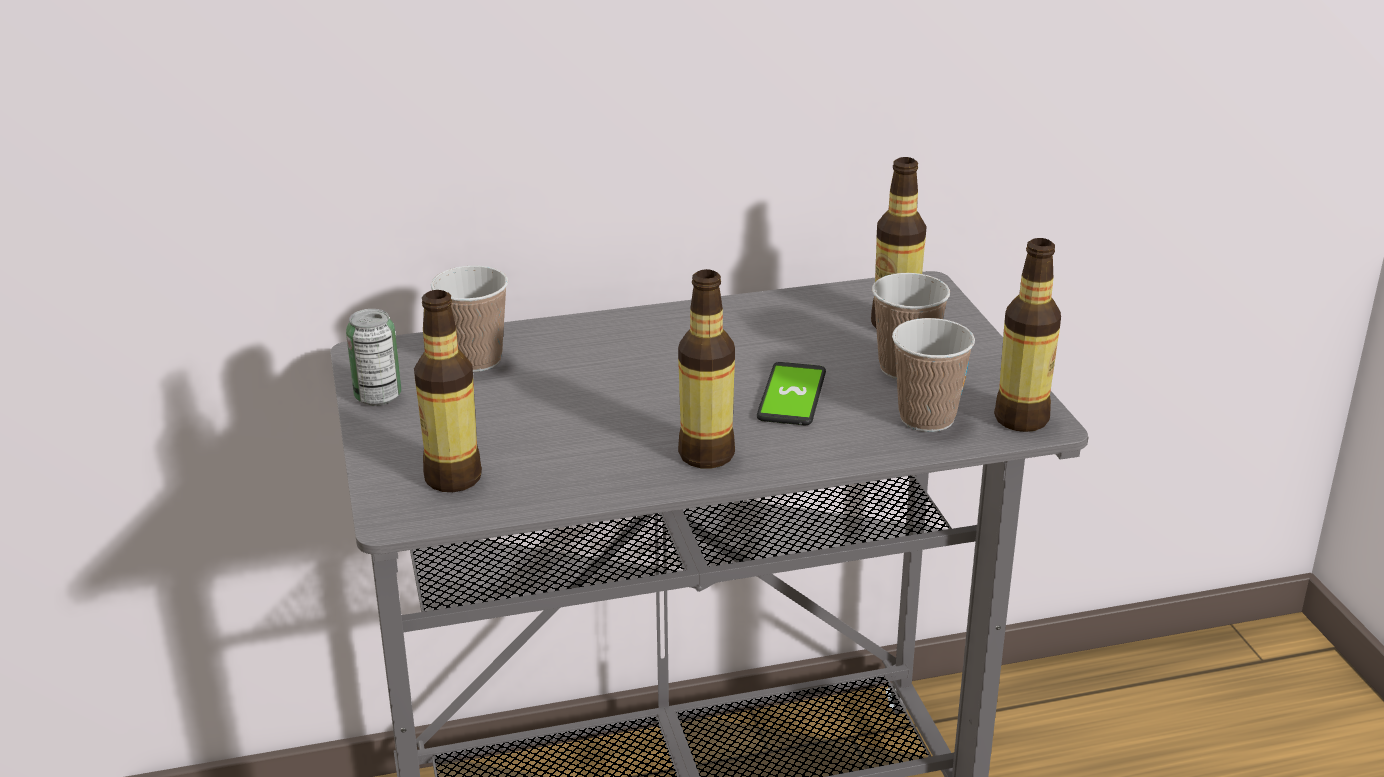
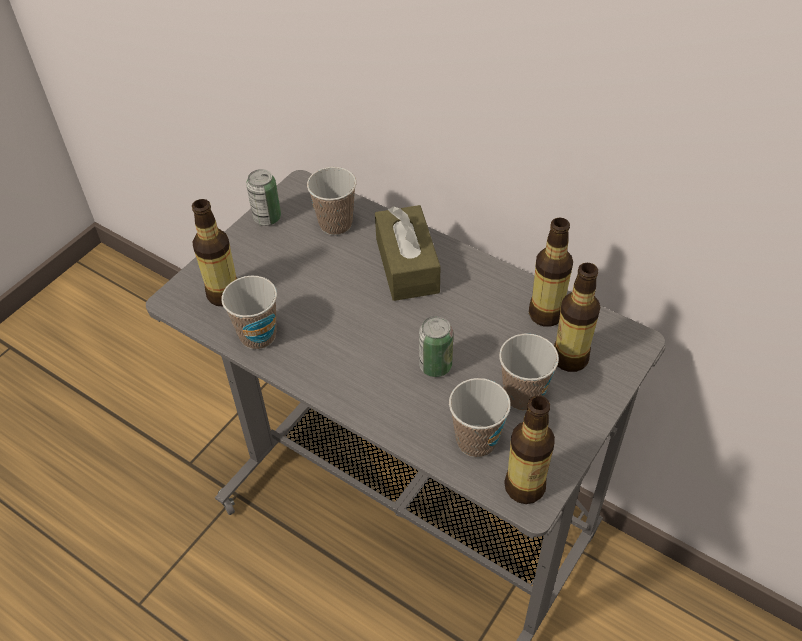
camera: 50 degrees right, 20 degrees up
(564, 483) = (258, 336): none -> cup
(619, 348) = (407, 265): none -> brown tissue box
(706, 455) = (338, 371): bottle -> bottle (545, 314)
(791, 396) = (435, 366): phone -> can

